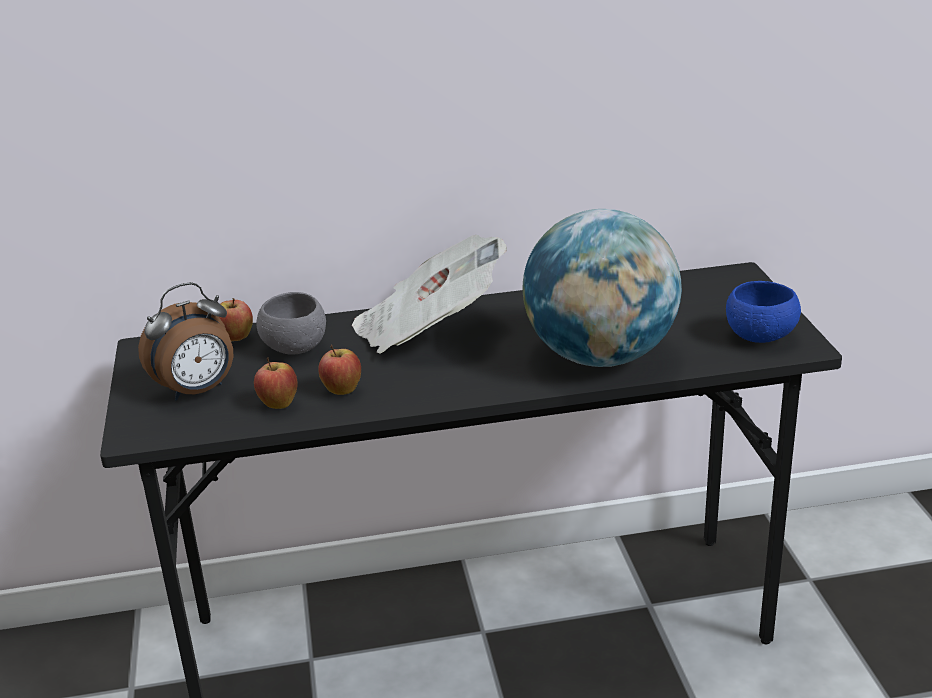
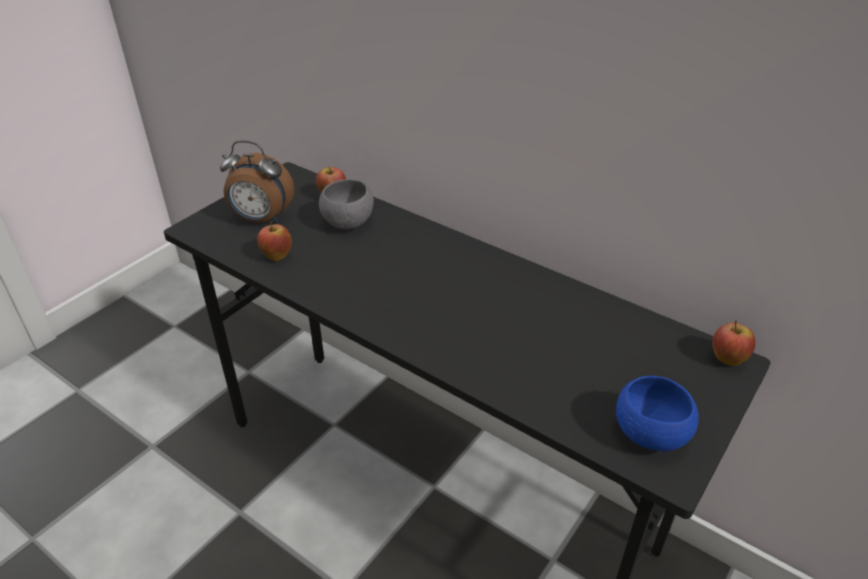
camera: 45 degrees right, 10 degrees up
(342, 391) = (319, 270): apple -> apple (727, 359)
(428, 330) = (435, 259): newspaper -> none
(600, 357) = (500, 359): globe -> none

